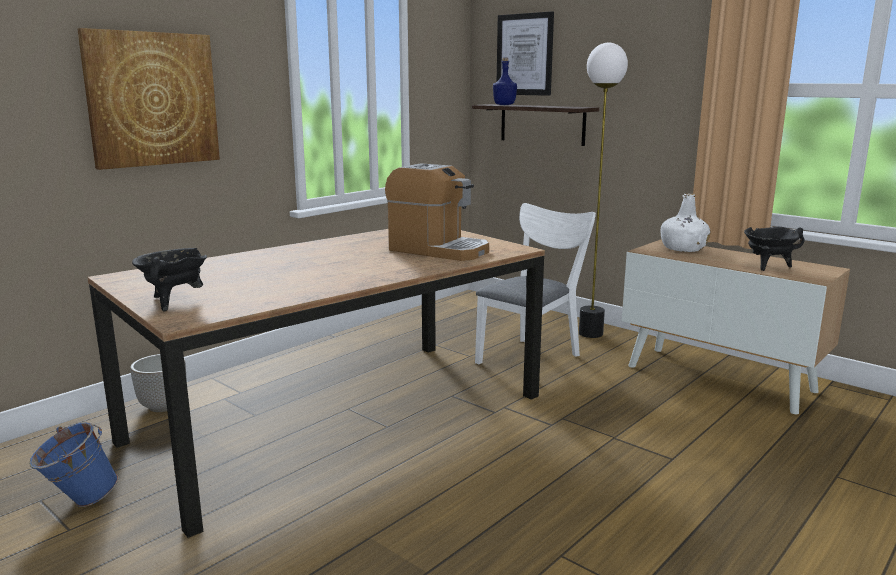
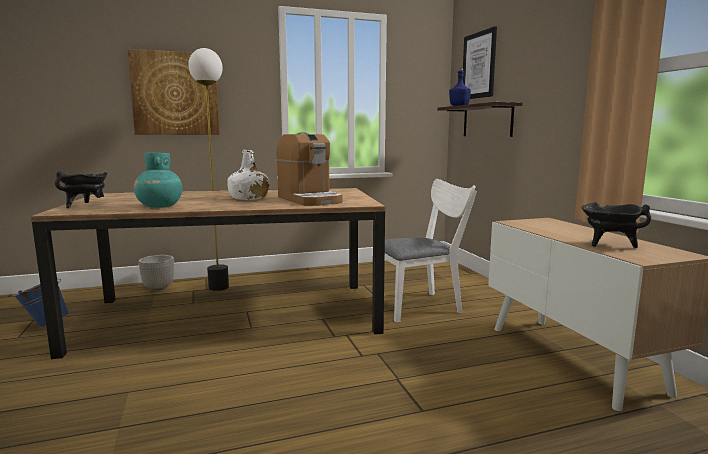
camera: 30 degrees right, 5 degrees down
(292, 288) = (159, 206): none -> turquoise vase
(591, 333) = (497, 299): floor lamp -> floor lamp (219, 287)
(683, 249) = (552, 224): white bottle -> white bottle (249, 198)

